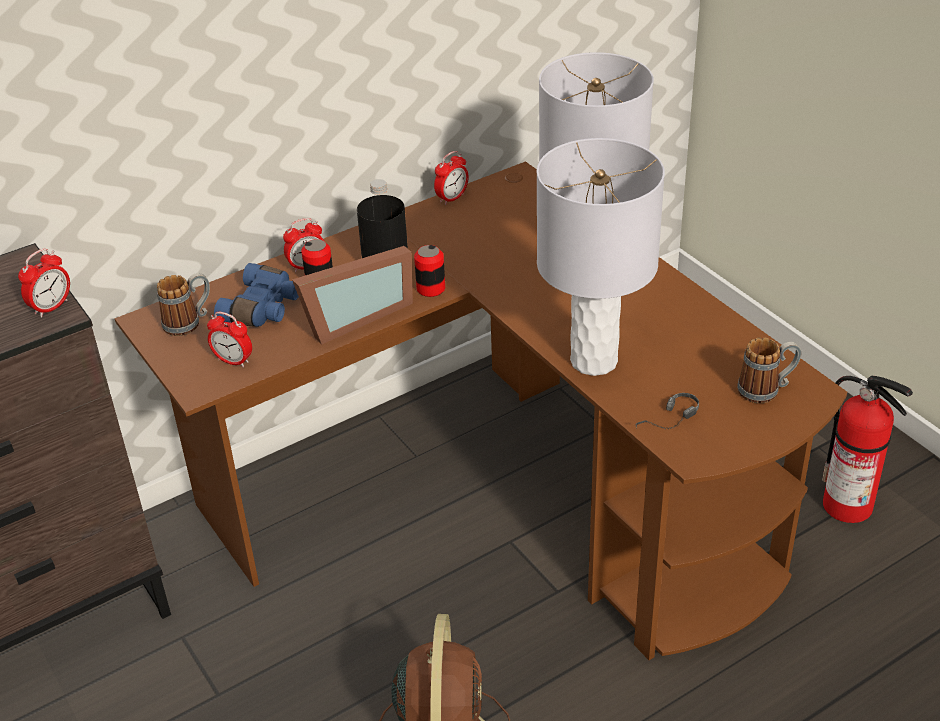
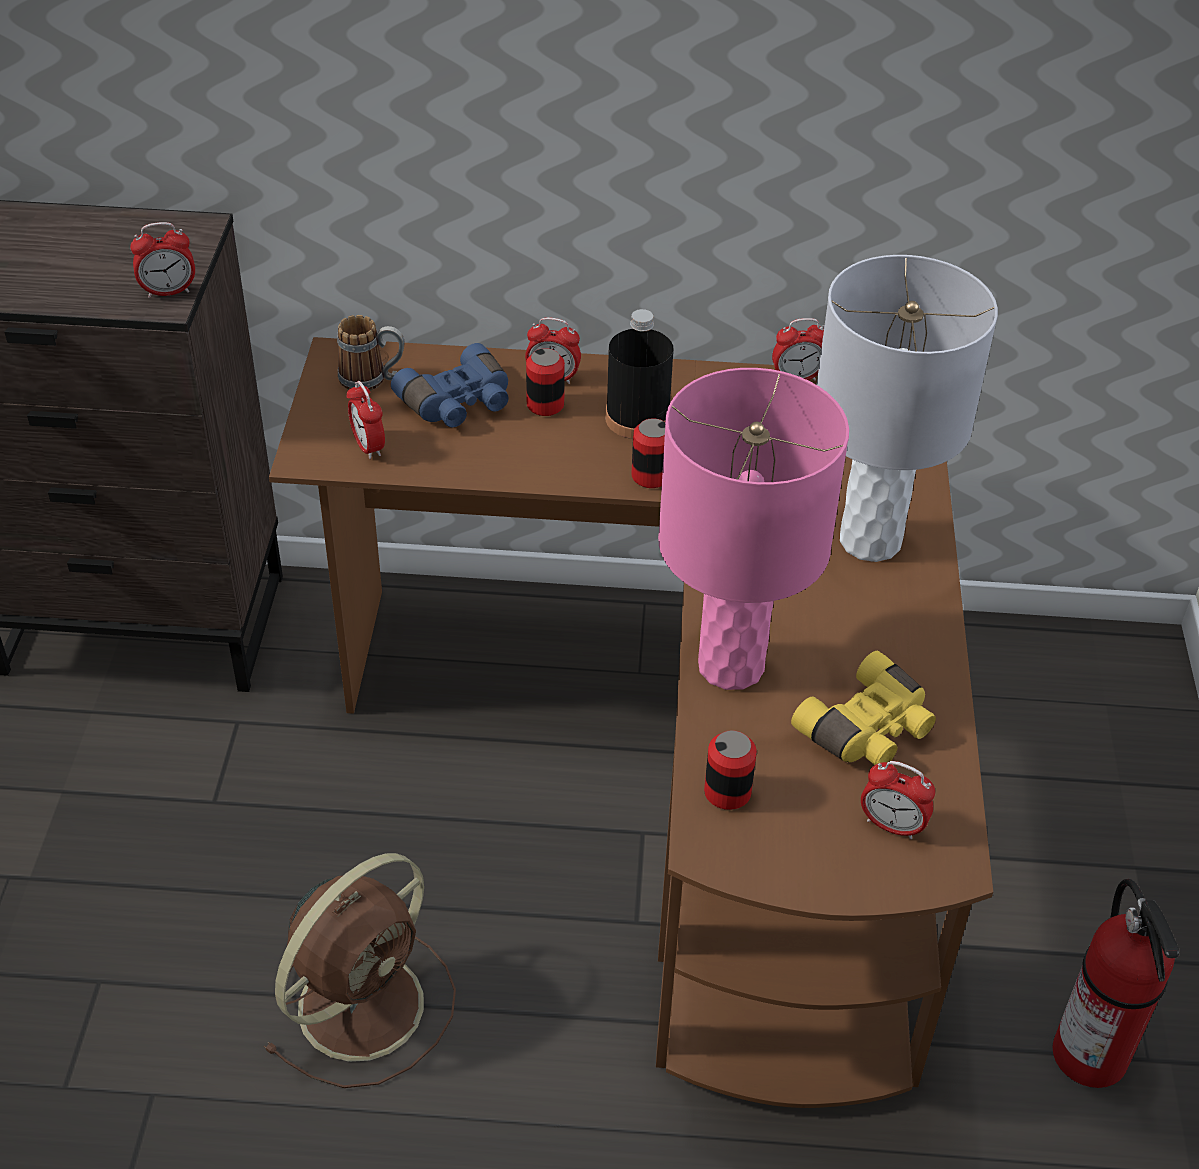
camera: 35 degrees right, 5 degrees up
(353, 317) = (535, 463): picture frame -> none
(594, 360) = (732, 666): grey table lamp -> pink table lamp
(668, 423) = (727, 792): headphones -> can
(701, 352) = (868, 730): none -> yellow binoculars
(766, 390) = (892, 825): mug -> alarm clock

